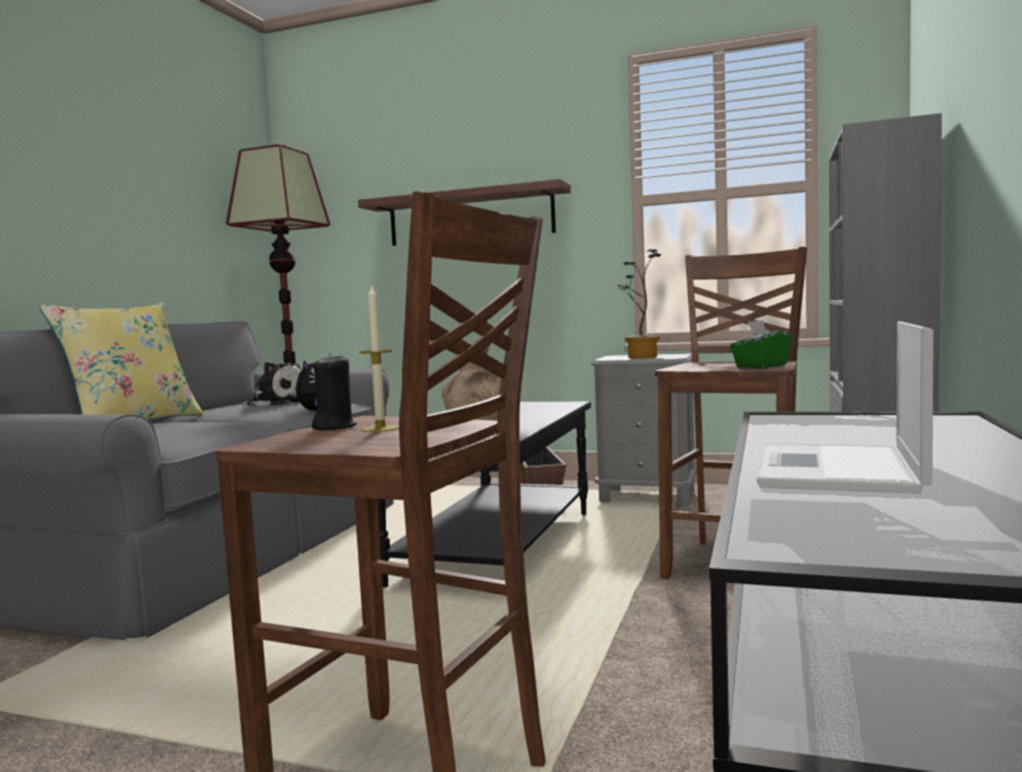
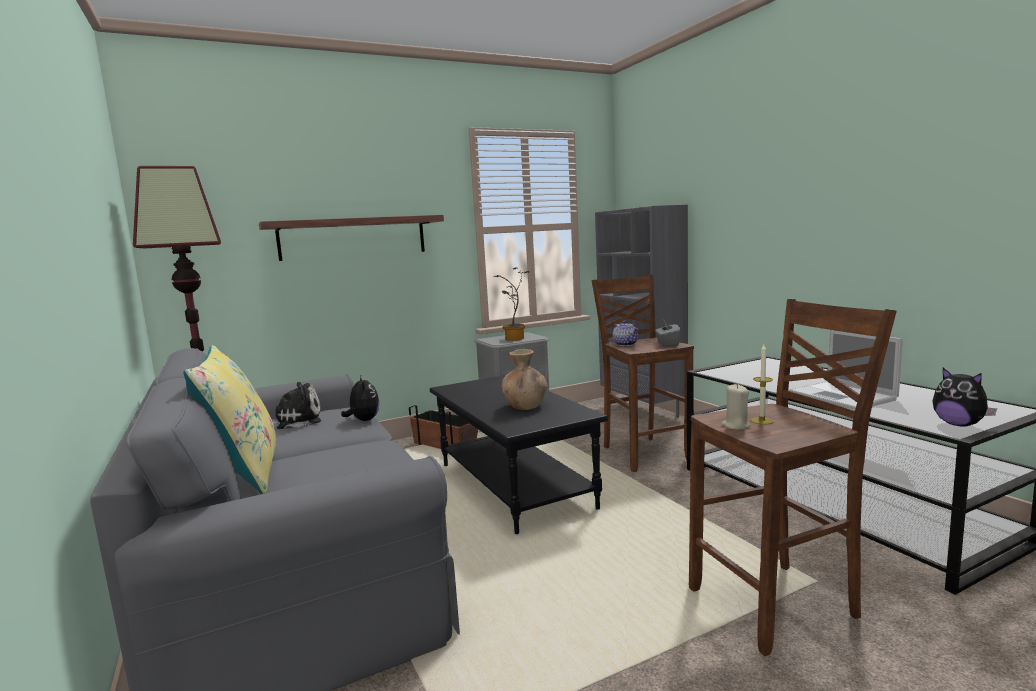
camera: 45 degrees left, 5 degrees up
(335, 427) = (736, 426): black candle -> beige candle
(706, 363) = (626, 344): none -> teapot
(761, 366) = (667, 344): green tissue box -> grey tissue box
(855, 547) = (959, 424): none -> plush toy

